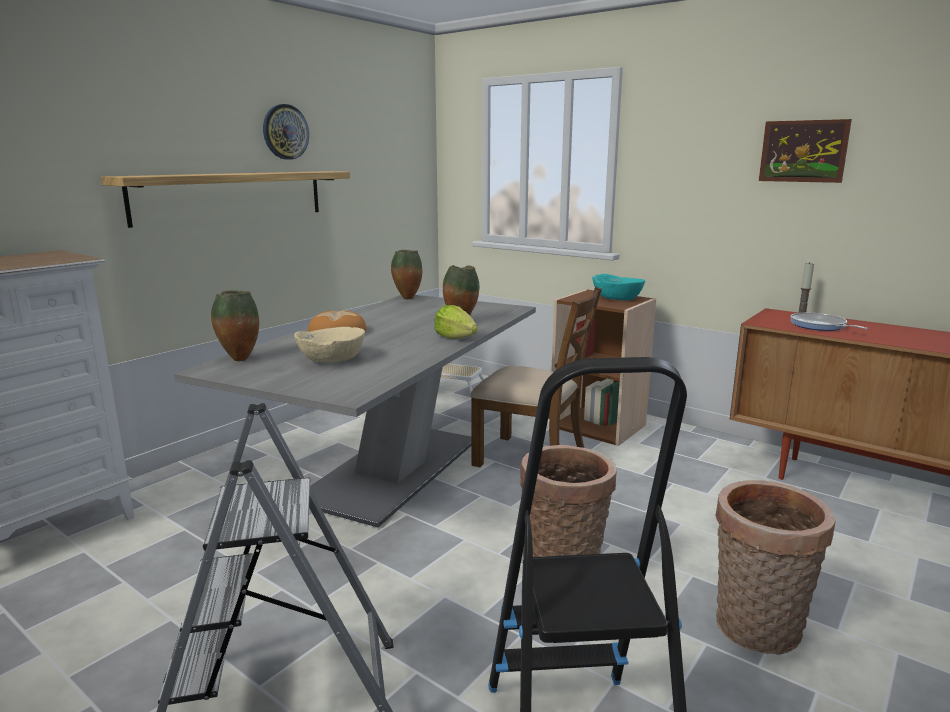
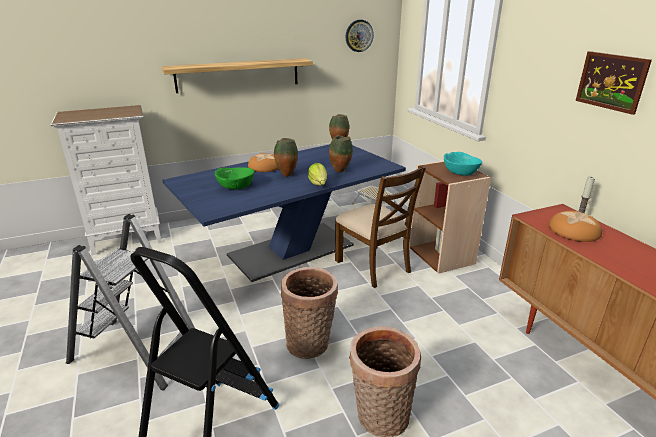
camera: 30 degrees right, 10 degrees up
(239, 359) = (197, 176): vase -> vase (286, 175)
(285, 132) = (275, 34): wall clock -> wall clock (359, 35)
(331, 360) = (235, 186): beige bowl -> green bowl
(392, 470) = (291, 251): grey dining table -> blue dining table
(820, 326) = (573, 231): frying pan -> bread

